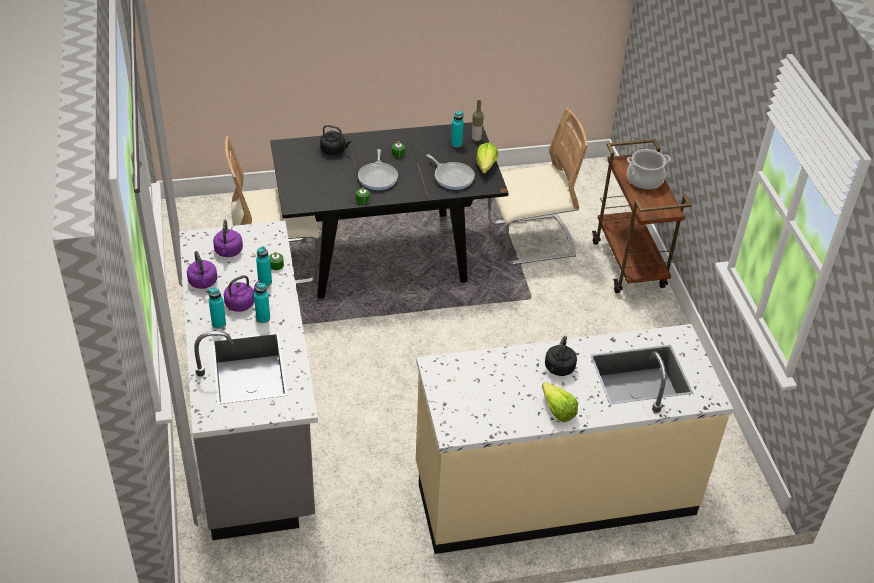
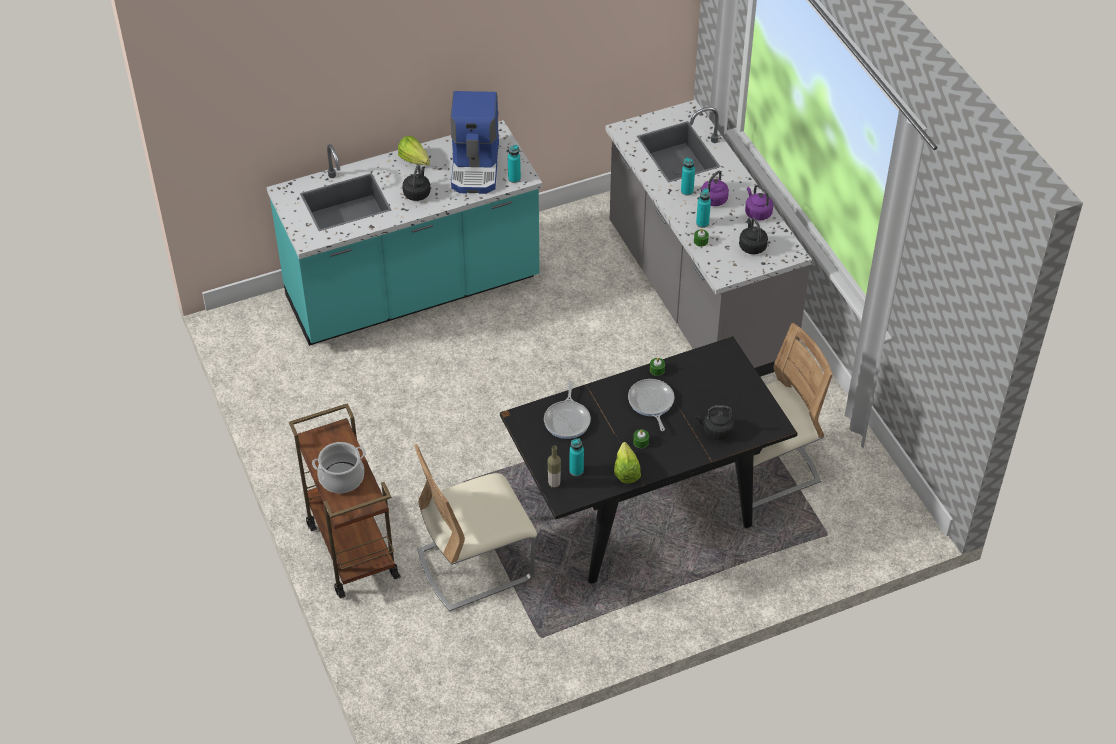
camera: 170 degrees right, 5 degrees up
(219, 323) = (722, 180): turquoise bottle -> turquoise bottle (514, 178)
(228, 252) = (752, 246): purple kettle -> black kettle
(452, 177) = (567, 420): frying pan -> frying pan turned 120 degrees counterclockwise
(484, 168) = (534, 439): lettuce -> lettuce (626, 469)
(486, 389) = (476, 166): none -> coffee machine
(553, 491) = (413, 292): beige counter -> turquoise counter

